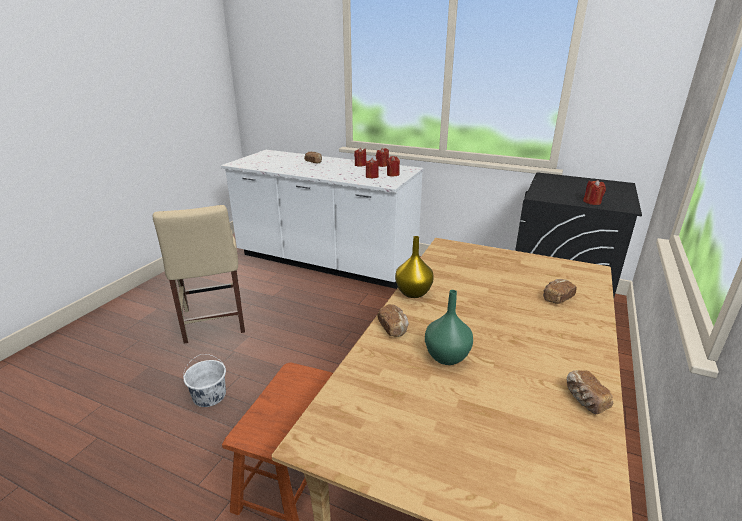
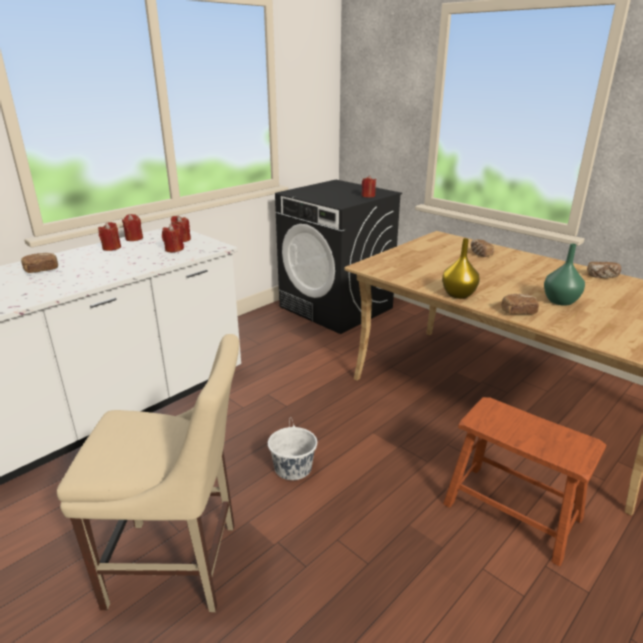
camera: 70 degrees left, 0 degrees up
(209, 396) = (368, 578): white bucket -> white bucket (293, 468)

